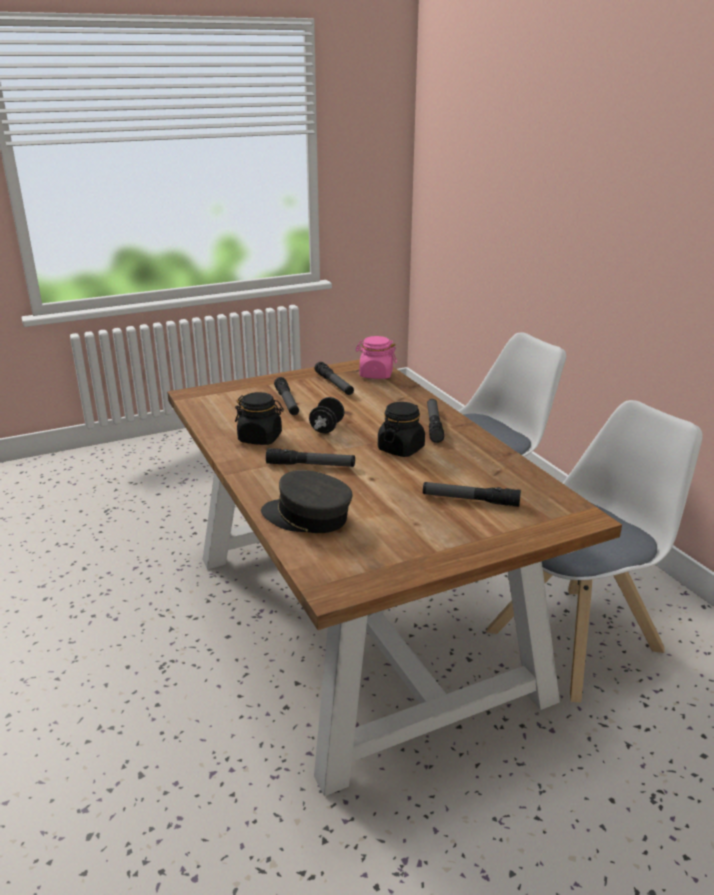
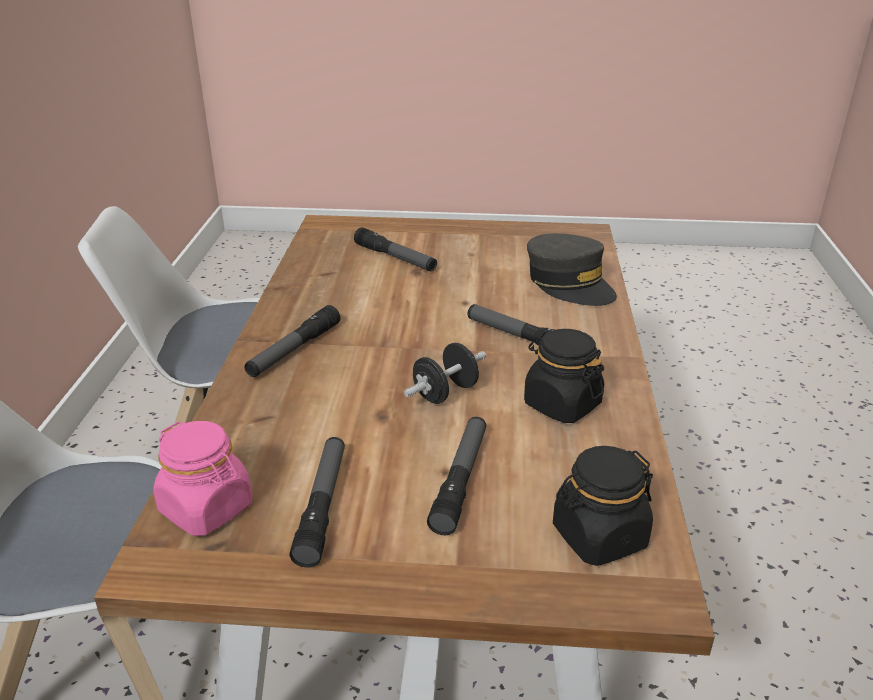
camera: 150 degrees left, 5 degrees up
(401, 448) = (386, 328): black jar -> black jar (599, 536)

